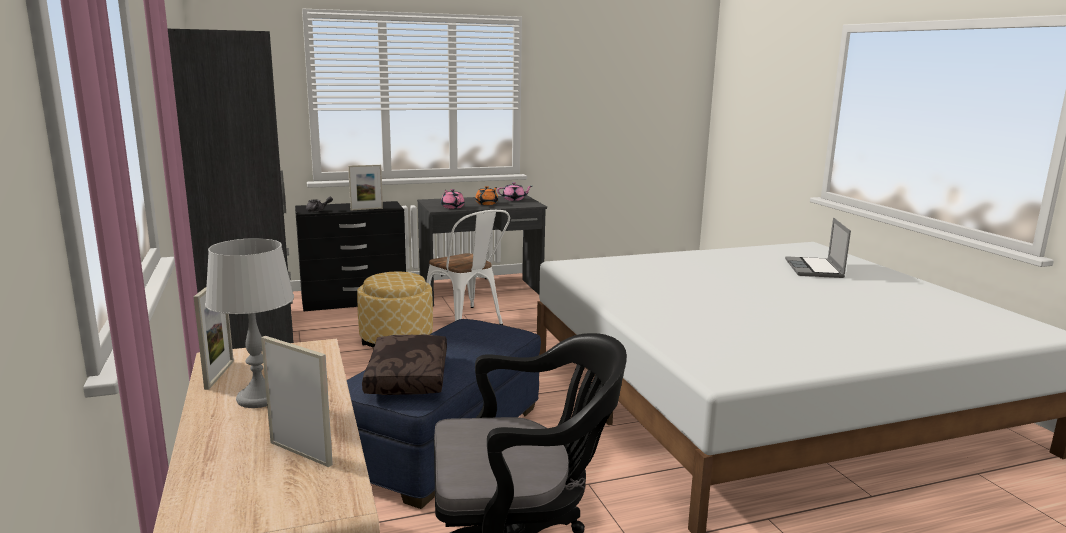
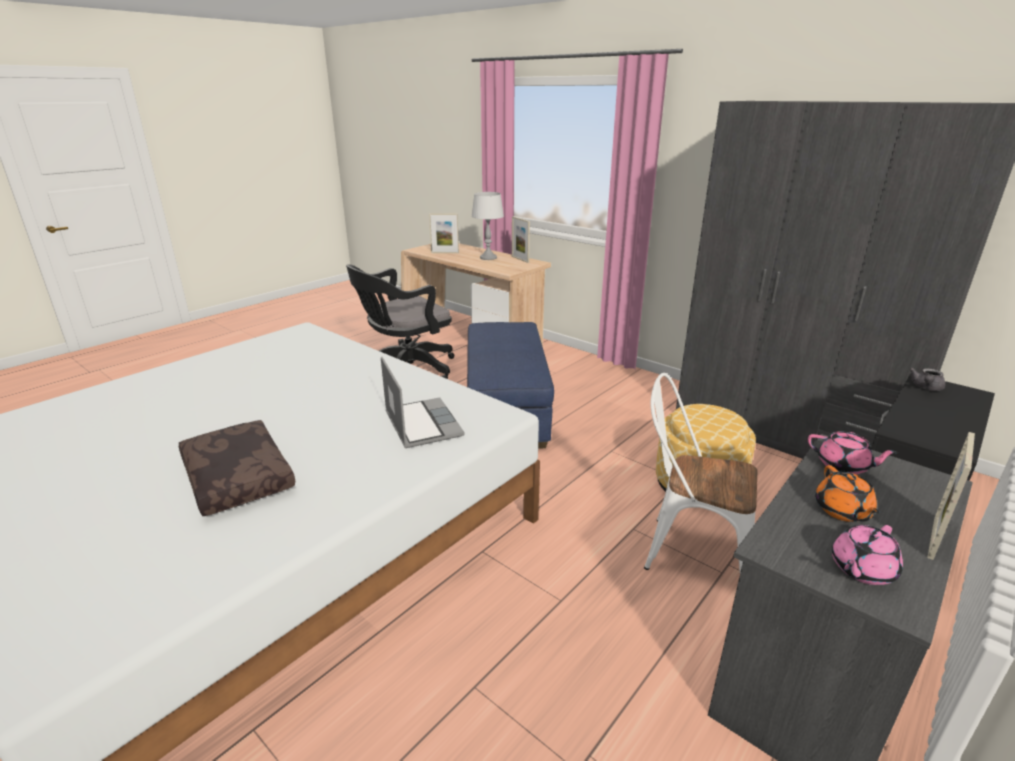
camera: 150 degrees right, 10 degrees up
(366, 209) = (906, 413): picture frame -> picture frame (933, 537)
(409, 377) = (502, 332): brown pillow -> brown pillow (236, 478)
(815, 269) = (127, 521): laptop -> laptop (421, 424)

